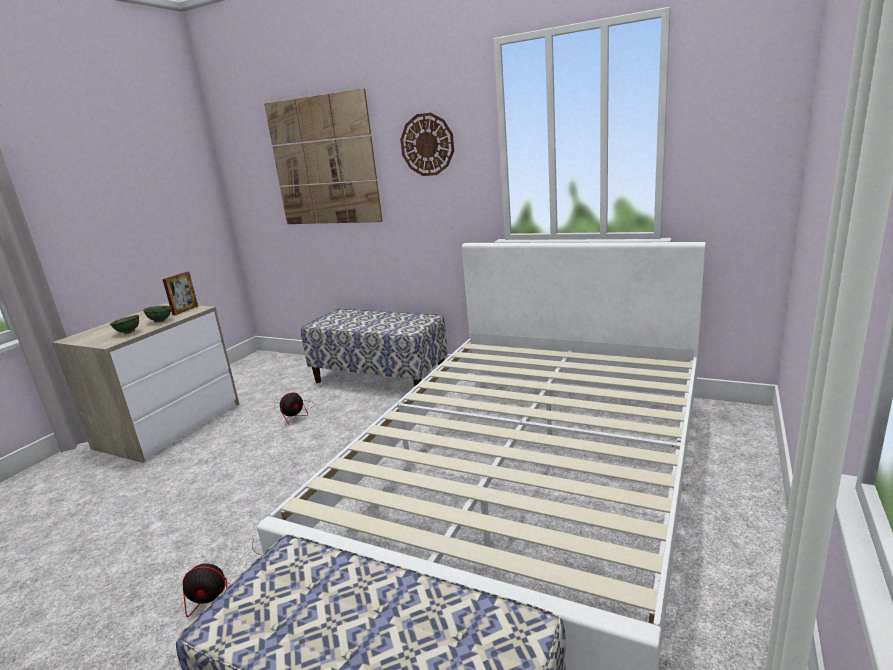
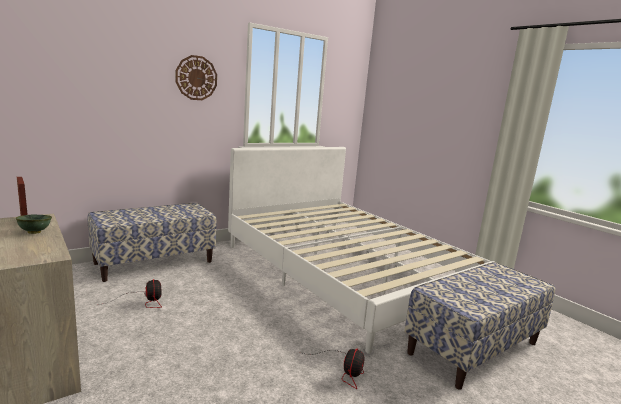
camera: 65 degrees left, 5 degrees down
(128, 333) = (36, 246): green bowl -> none
(323, 162) = (90, 75): picture -> none

